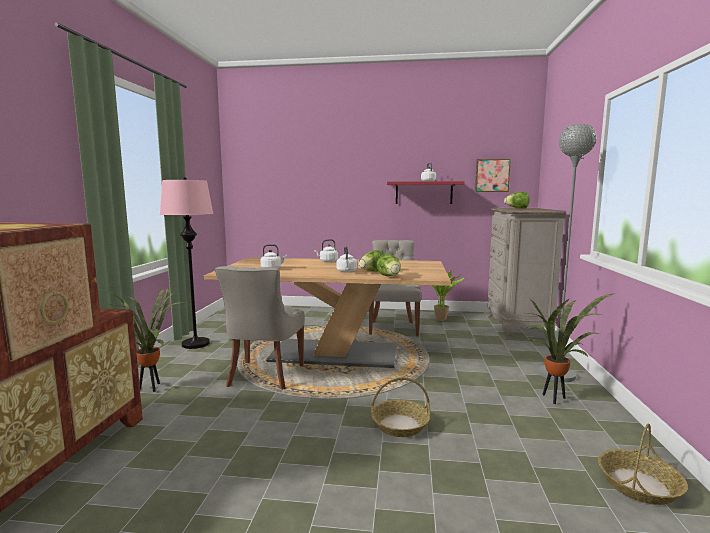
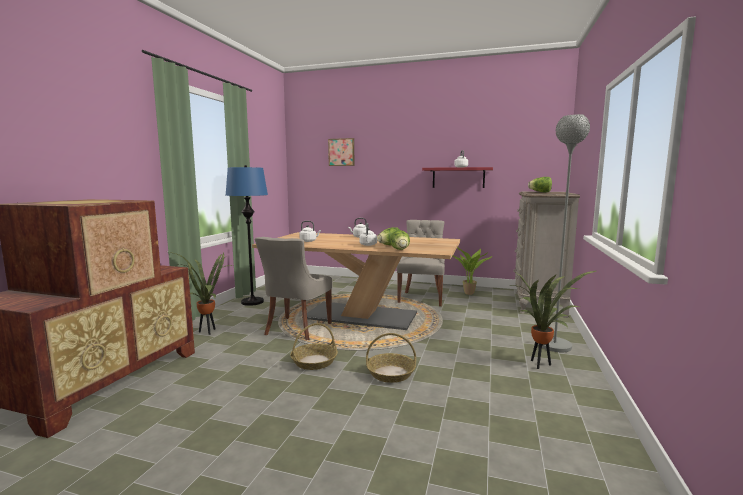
camera: 10 degrees right, 0 degrees up
(195, 344) = (252, 302): pink floor lamp -> blue floor lamp
(492, 175) = (522, 161): picture -> picture (341, 152)
(638, 484) = (579, 437): basket -> basket (314, 361)

